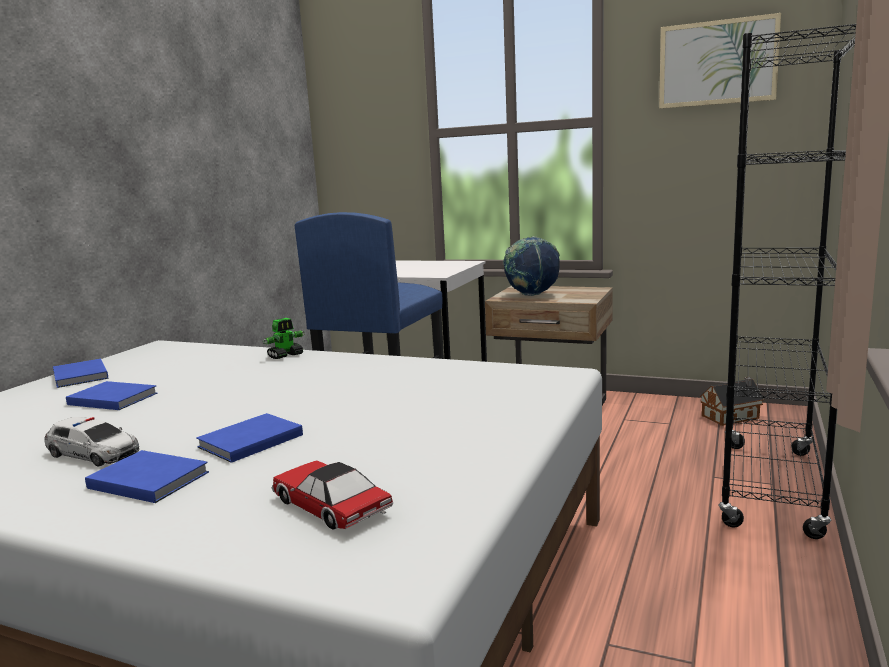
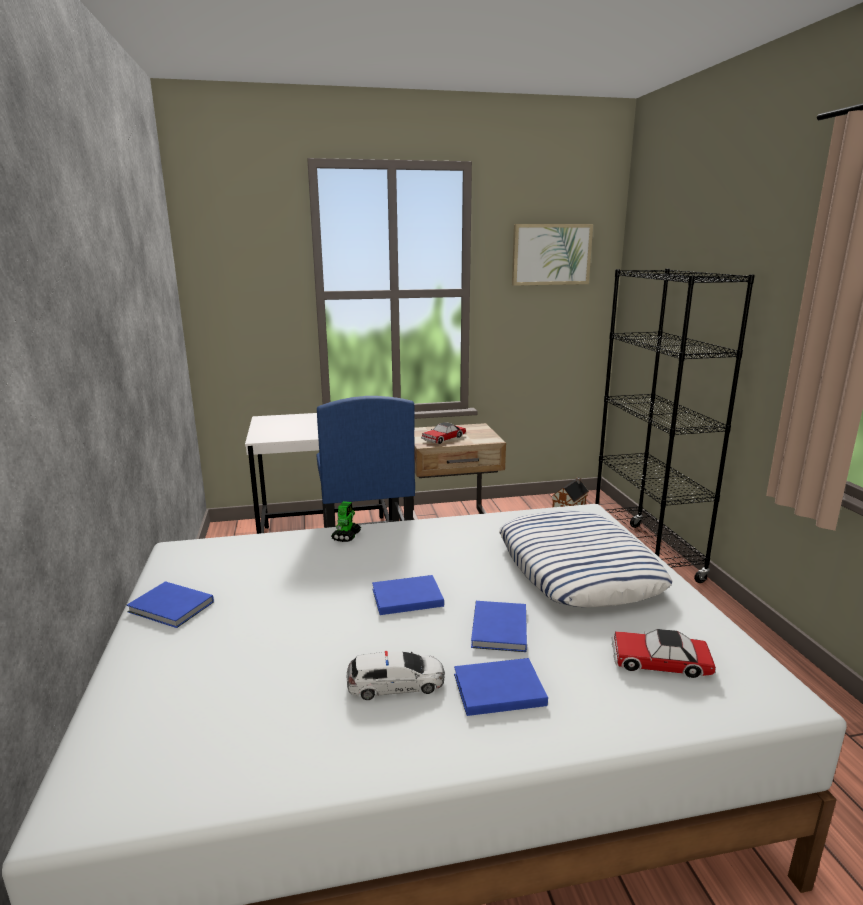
camera: 35 degrees left, 5 degrees up
(112, 398) = (275, 623): blue book -> blue book (405, 597)
(434, 415) = (576, 568): none -> pillow
(532, 295) = (443, 438): globe -> toy car

